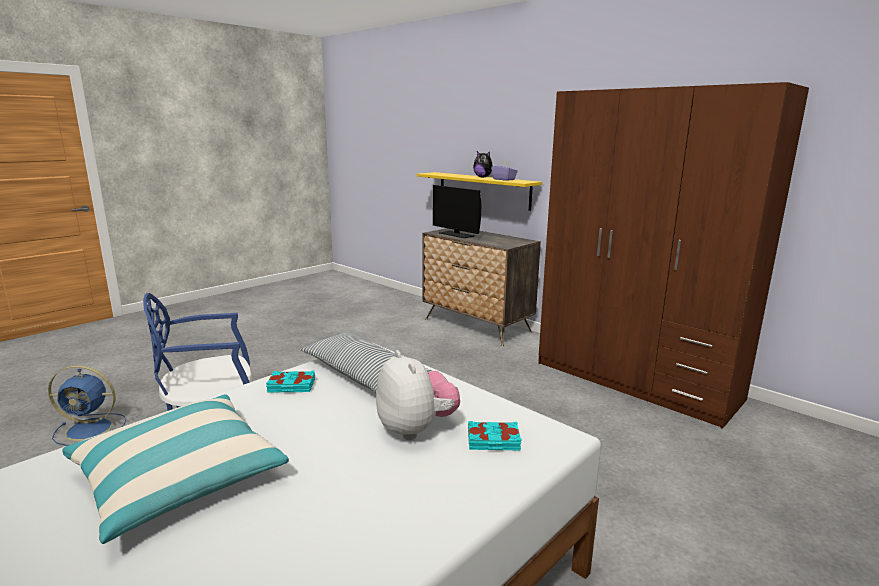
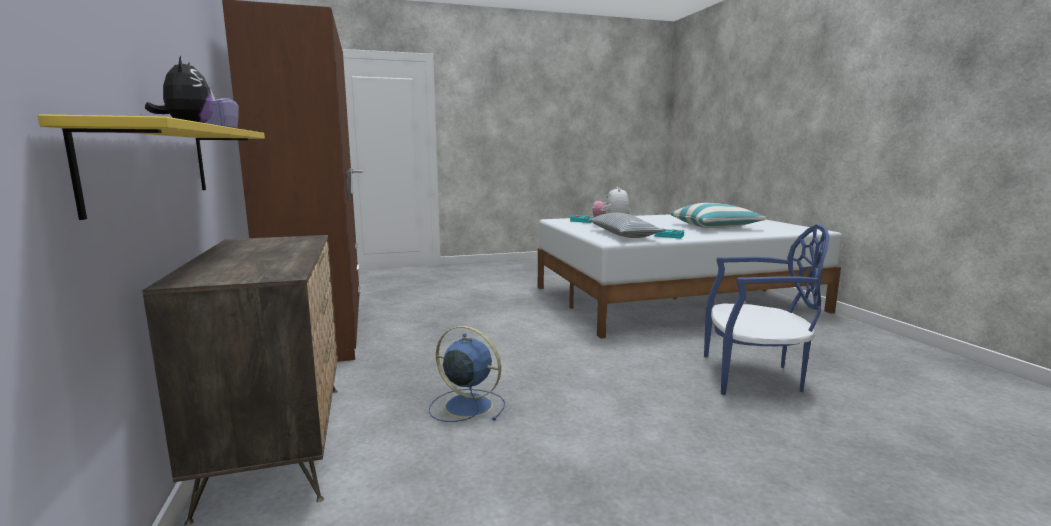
camera: 150 degrees left, 5 degrees down
(91, 429) = (910, 404): blue fan -> blue fan (466, 405)
(456, 234) = (270, 264): monitor -> none

